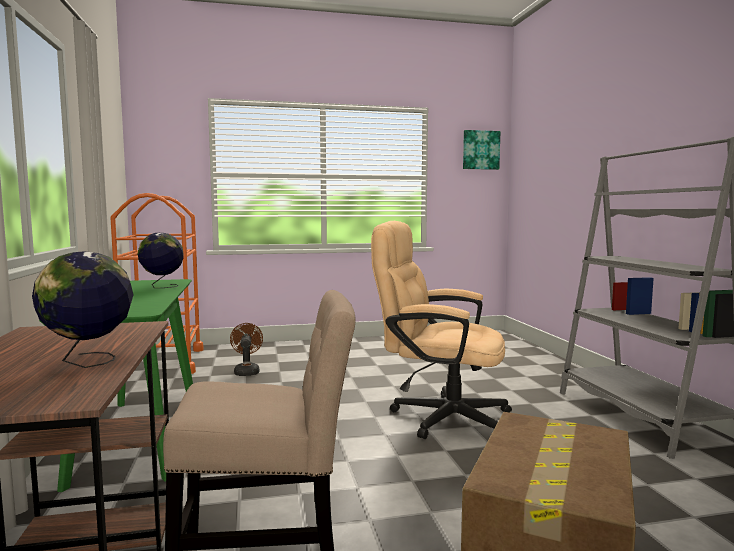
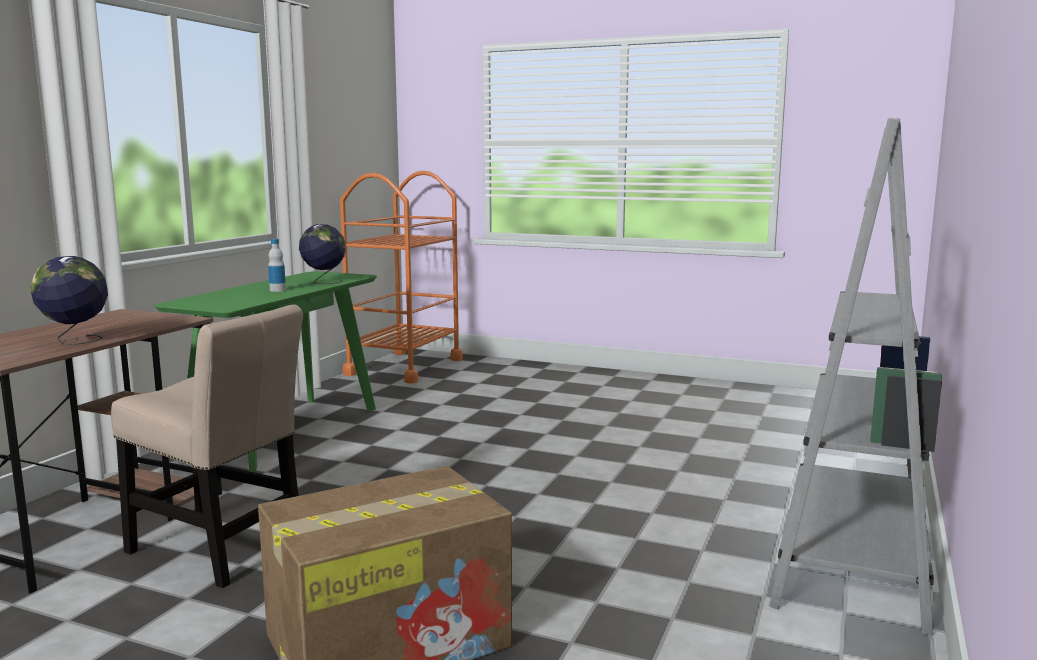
camera: 35 degrees right, 5 degrees up
(140, 296) = (277, 290): none -> bottle
(246, 371) = (465, 391): brown fan -> none
(439, 416) = (576, 484): beige office chair -> none
(480, 150) = (884, 92): picture -> none

